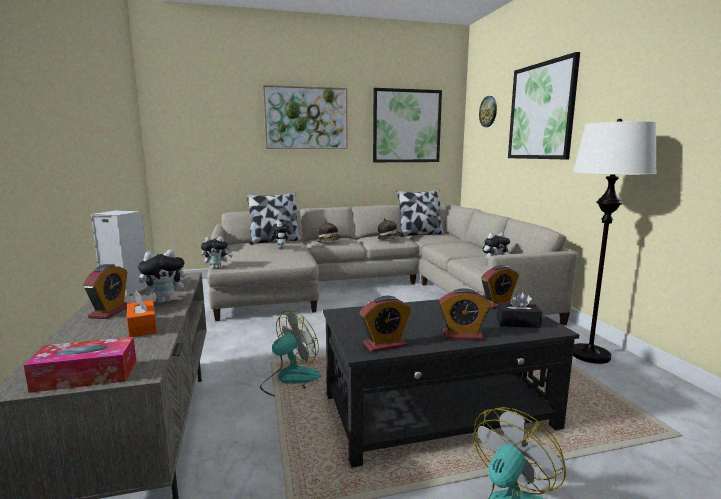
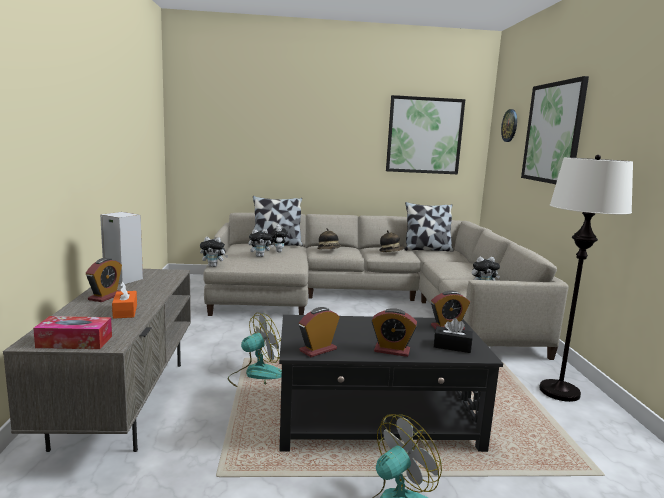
camera: 10 degrees right, 0 degrees up
(166, 300) = (151, 292): plush toy -> plush toy (260, 256)
(306, 118) = (320, 124): picture -> none
(385, 345) = (318, 350): alarm clock -> alarm clock turned 150 degrees clockwise

